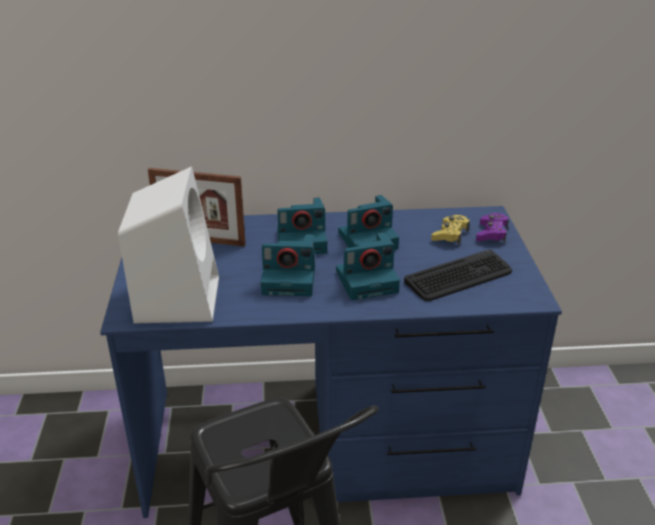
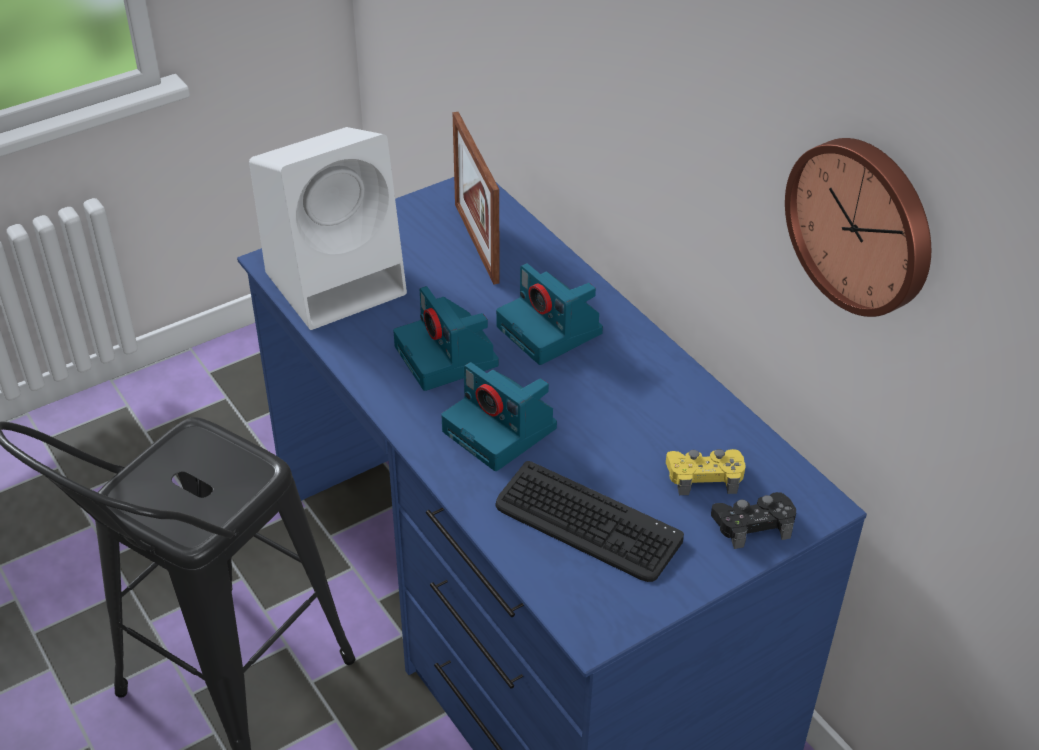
camera: 60 degrees right, 10 degrees up
(368, 240) = (610, 393): camera -> none
(468, 58) = (863, 224): none -> wall clock
(492, 233) = (753, 524): purple game controller -> black game controller

